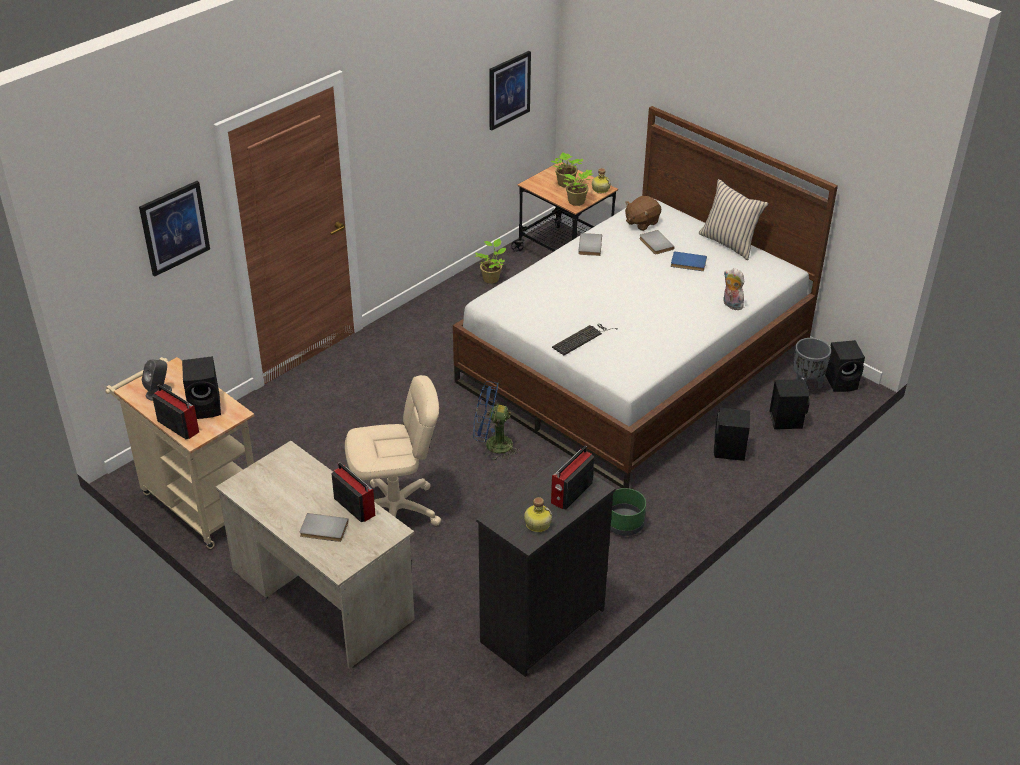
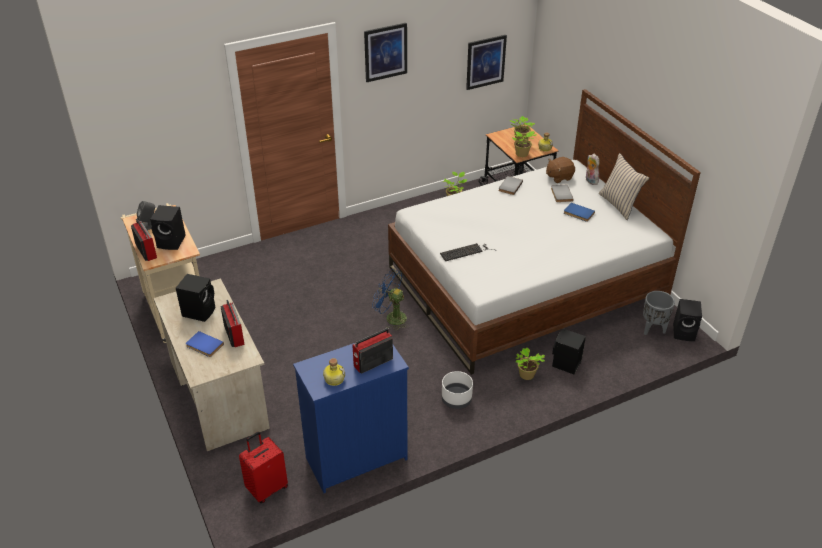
camera: 20 degrees right, 0 degrees up
(174, 228) = (188, 114): picture -> picture (385, 52)
(323, 530) = (204, 346): grey book -> blue book
(395, 511) = (299, 348): beige office chair -> none
(452, 691) = (267, 488): none -> red suitcase
(541, 626) = (355, 458): black dresser -> blue dresser
(624, 524) = (456, 399): green planter -> white planter
(691, 475) = (526, 375): none -> potted plant
(731, 305) = (595, 251): plush toy -> plush toy (590, 181)
(786, 419) = (623, 351): black speaker -> black speaker (199, 311)

